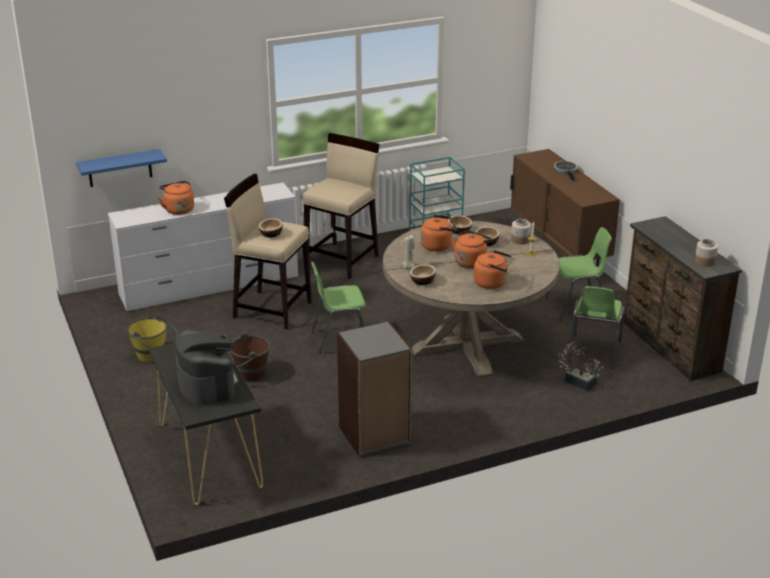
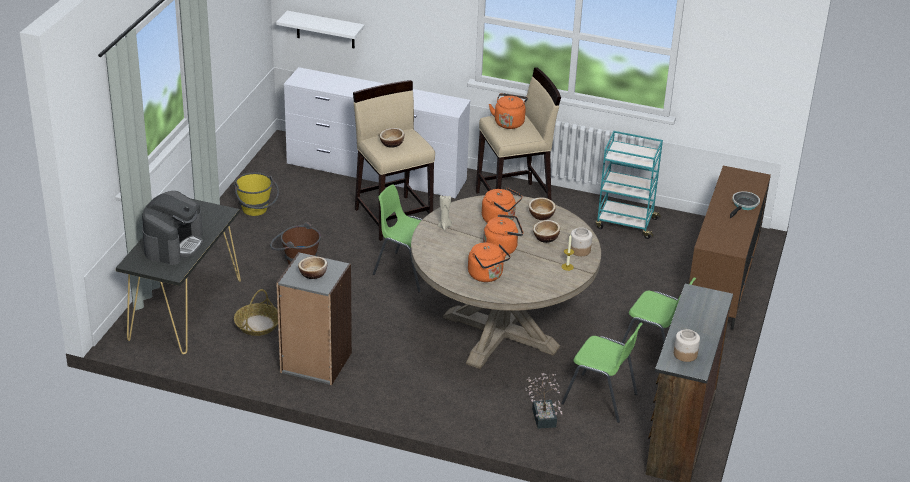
camera: 40 degrees right, 5 degrees up
(120, 168) = (325, 30): blue shelf -> white shelf
(178, 209) = (352, 88): orange kettle -> orange kettle (509, 122)
(287, 434) = (257, 324): none -> basket
(422, 281) = (434, 244): bowl -> bowl (313, 274)
(593, 352) = (600, 399): green chair -> green chair turned 120 degrees counterclockwise

